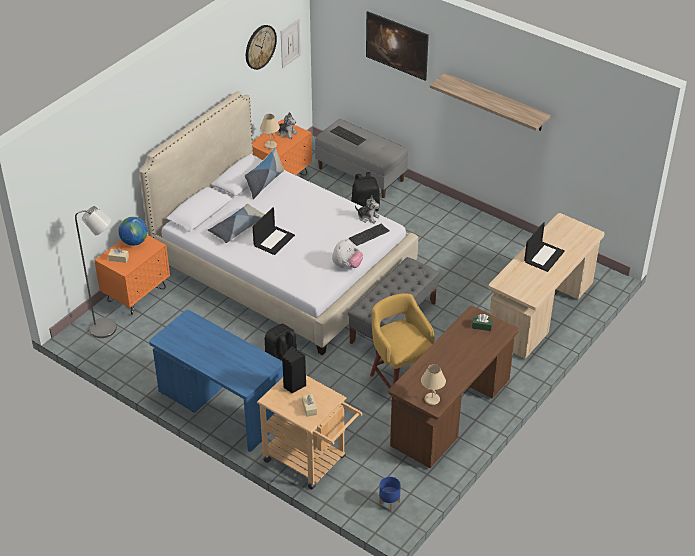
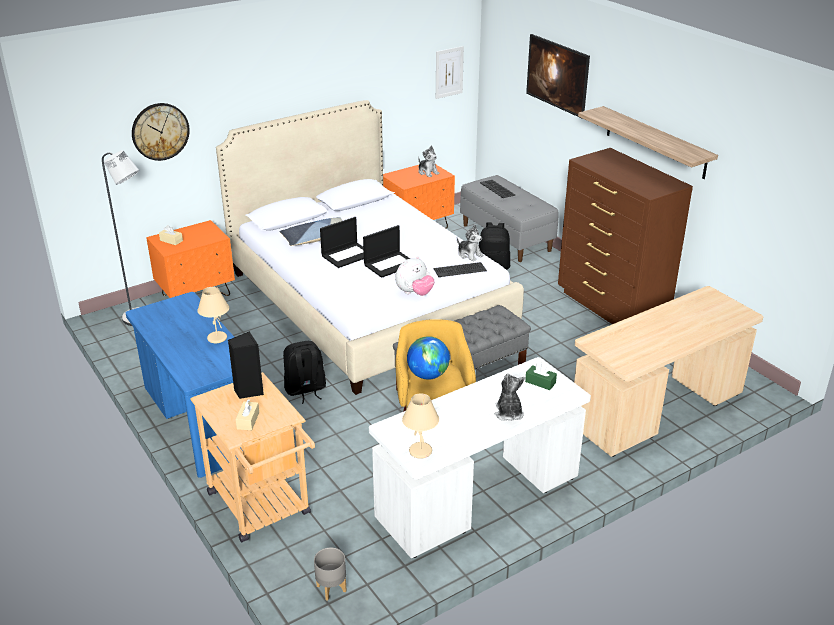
camera: 20 degrees right, 10 degrees down
(134, 242) = (199, 230): globe -> globe (428, 375)
(260, 47) = (405, 60): wall clock -> wall clock (160, 131)
(264, 183) = (374, 207): pillow -> none
(270, 145) = (403, 179): beige table lamp -> beige table lamp (216, 338)
(389, 503) = (331, 589): blue planter -> grey planter
(451, 414) = (478, 498): brown desk -> white desk
(473, 227) = (611, 307): none -> brown dresser
(473, 356) = (508, 413): none -> plush toy
(544, 256) = (666, 325): laptop -> laptop (390, 264)

